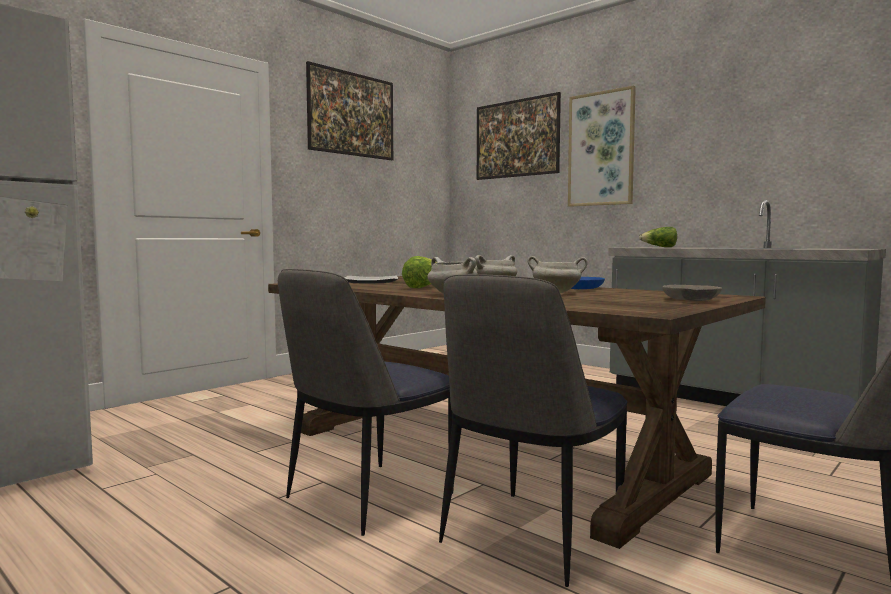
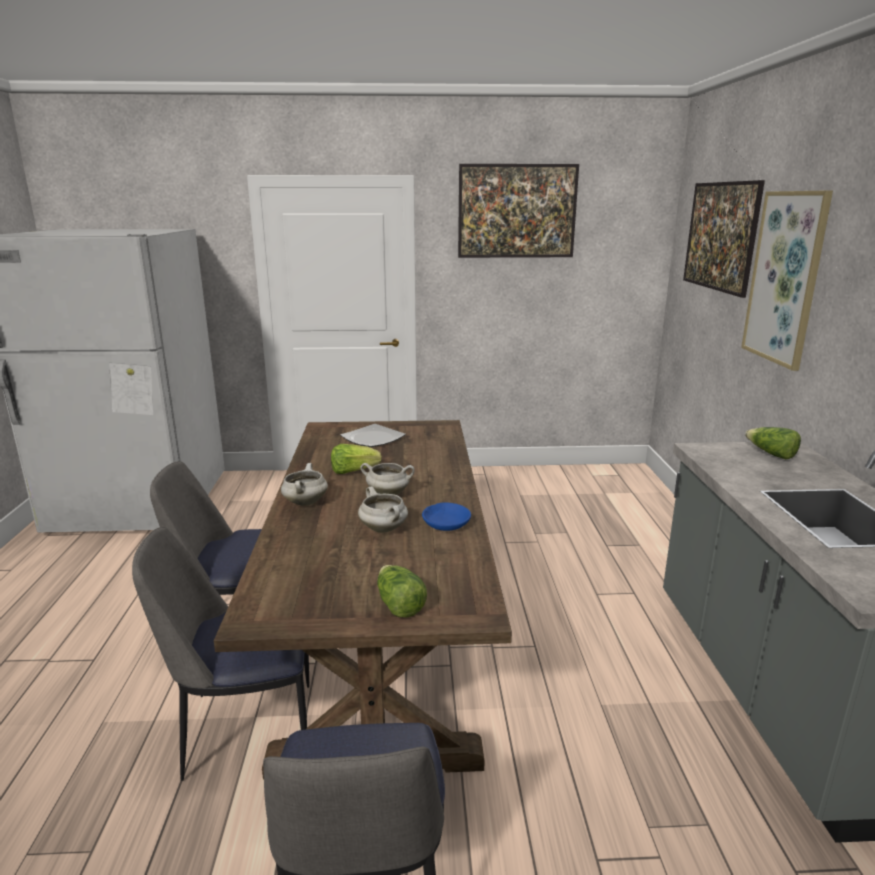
camera: 45 degrees right, 15 degrees up
(691, 300) = (399, 604): grey bowl -> lettuce

